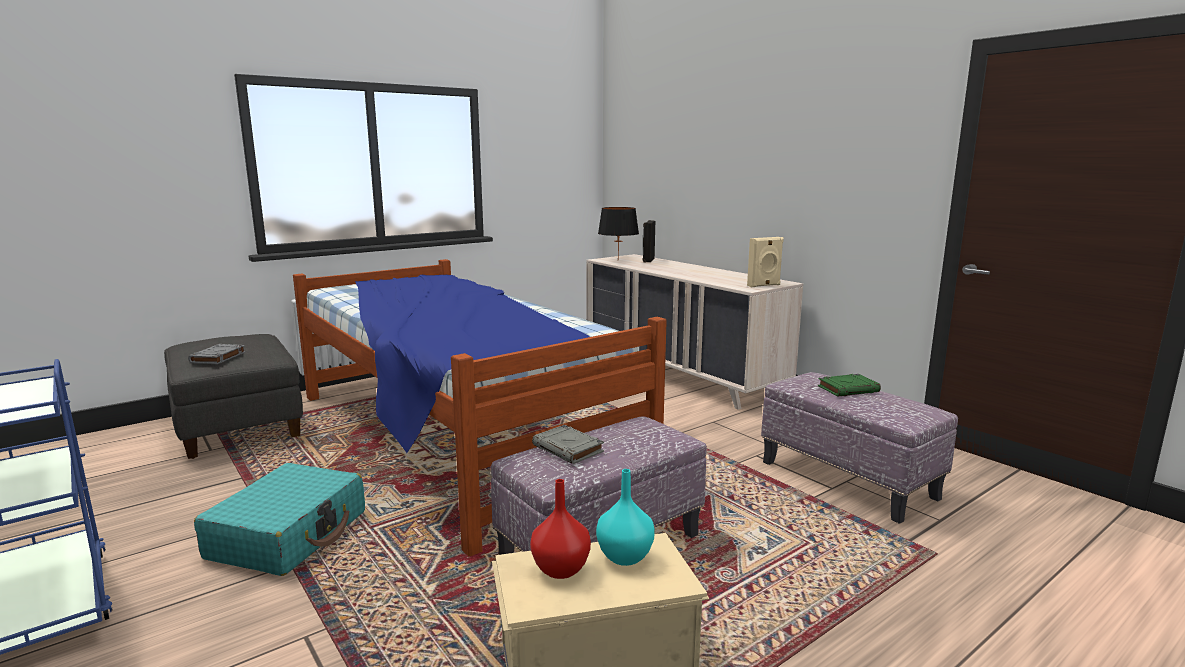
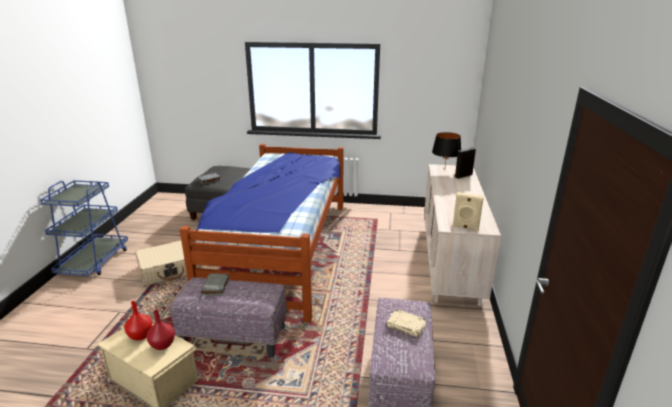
camera: 45 degrees right, 10 degrees up
(289, 534) = (169, 269): turquoise suitcase -> beige suitcase
(624, 556) = (163, 344): turquoise vase -> red vase
(848, 389) = (406, 325): green book -> beige book

